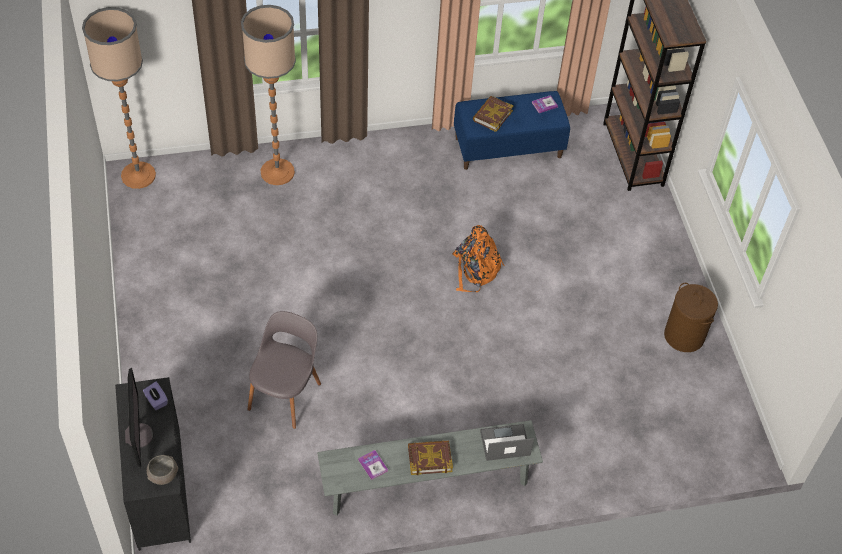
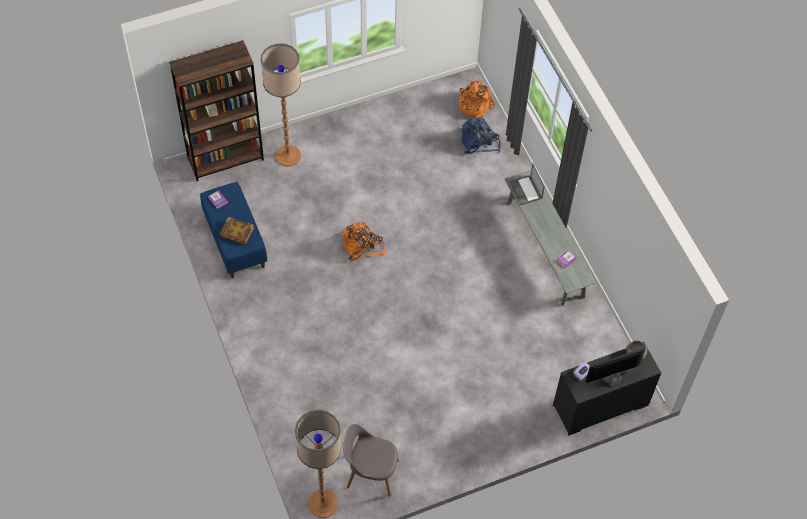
camera: 100 degrees left, 5 degrees up
(277, 172) = (296, 398): floor lamp -> floor lamp (288, 156)
(285, 394) = (503, 345): grey chair -> grey chair (371, 473)
(429, 458) = (551, 229): book -> none
(631, 440) = (479, 142): none -> blue backpack
(684, 336) = (388, 119): brown laundry basket -> none
(703, 448) = (473, 105): none -> orange backpack

